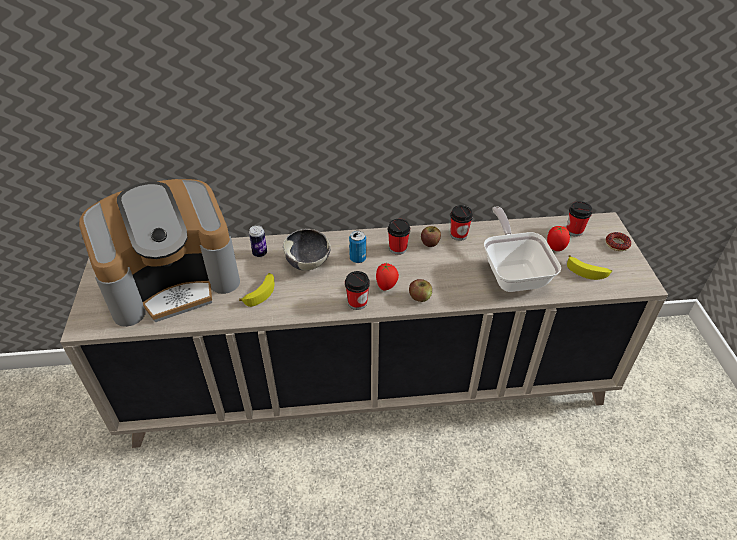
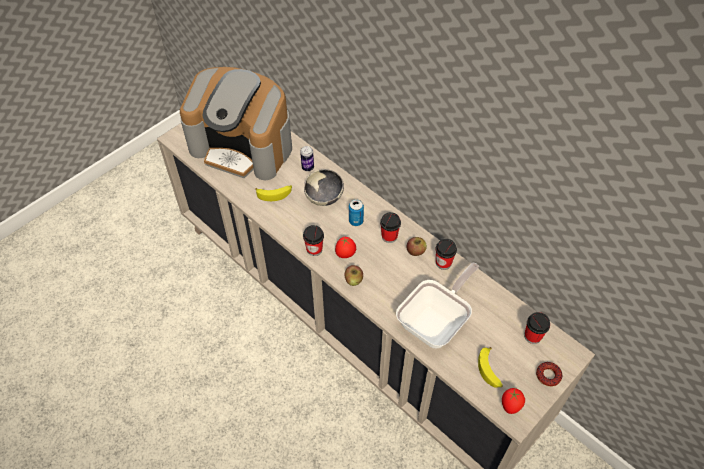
camera: 50 degrees right, 10 degrees up
(555, 247) = (496, 333): tomato -> tomato (510, 406)

